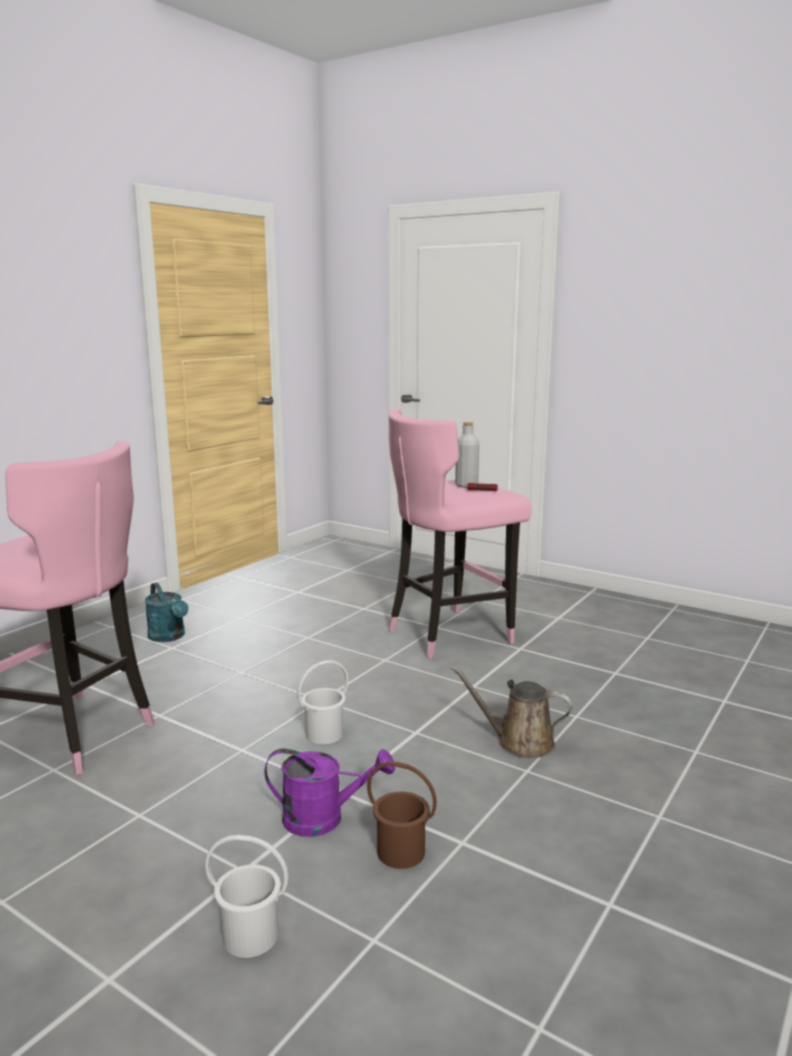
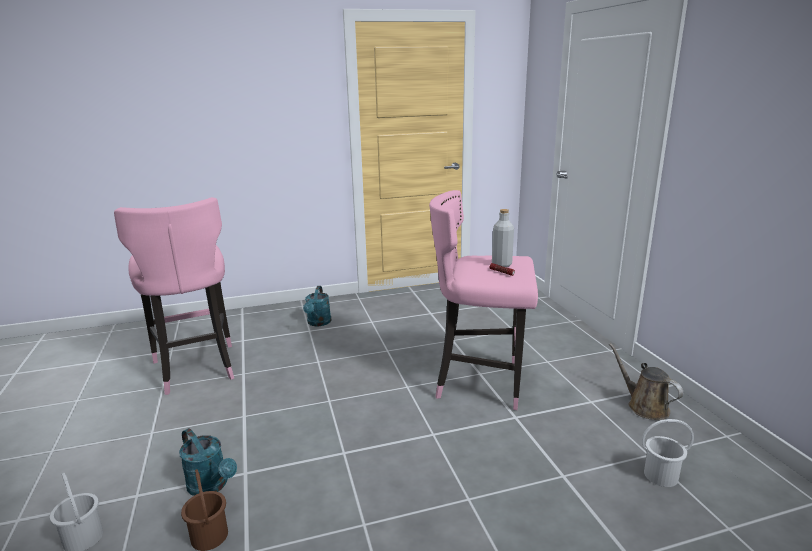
camera: 40 degrees right, 5 degrees up
(323, 734) = (295, 426): white bucket -> white bucket (660, 475)
(324, 819) = (211, 486): purple watering can -> turquoise watering can
(519, 742) = (394, 497): brown watering can -> brown watering can (644, 406)

